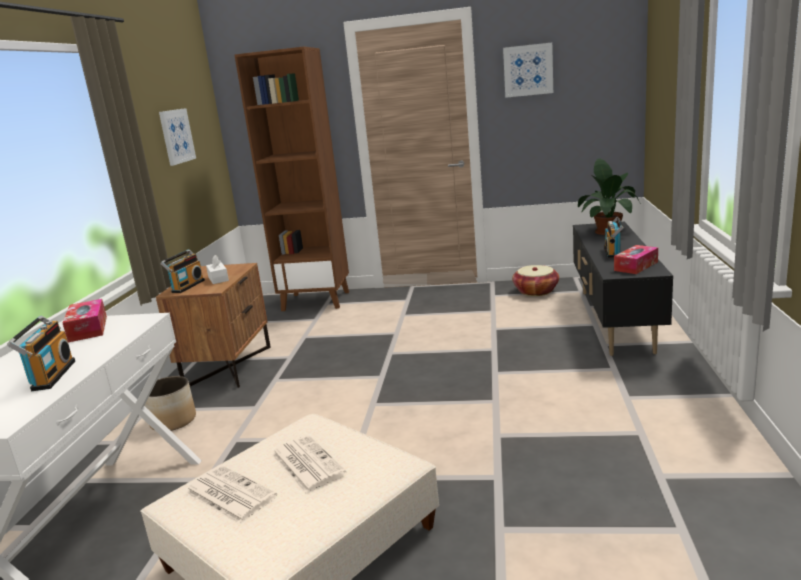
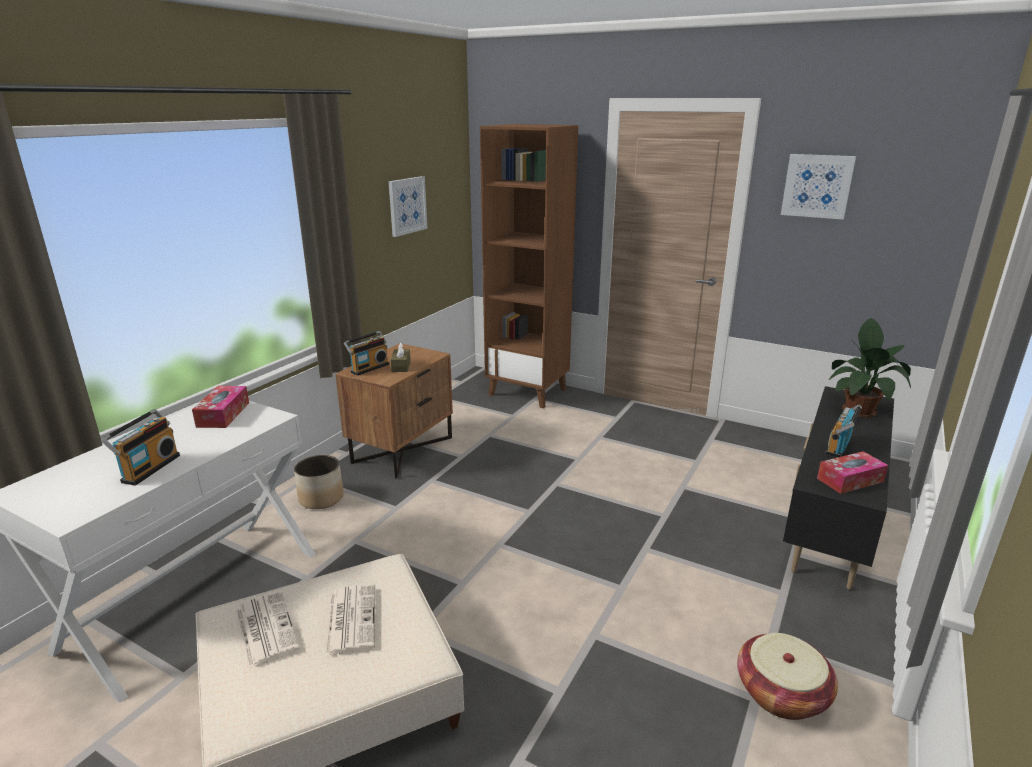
camera: 20 degrees right, 5 degrees up
(218, 279) = (401, 366): white tissue box -> brown tissue box
(536, 291) = (763, 448): basket -> basket (781, 693)

